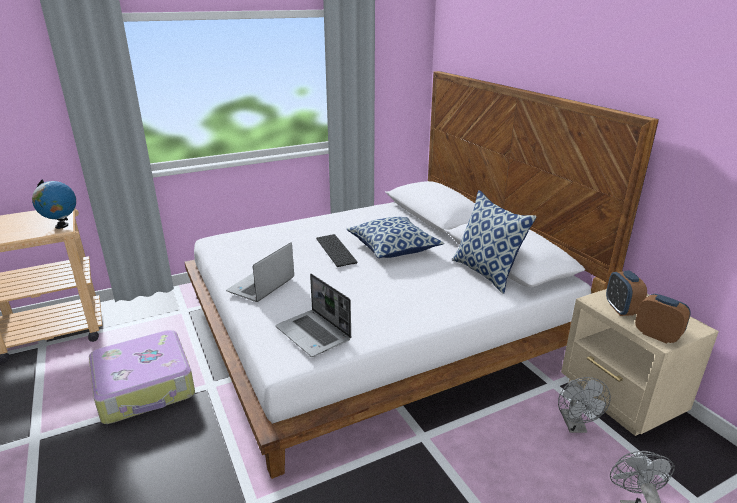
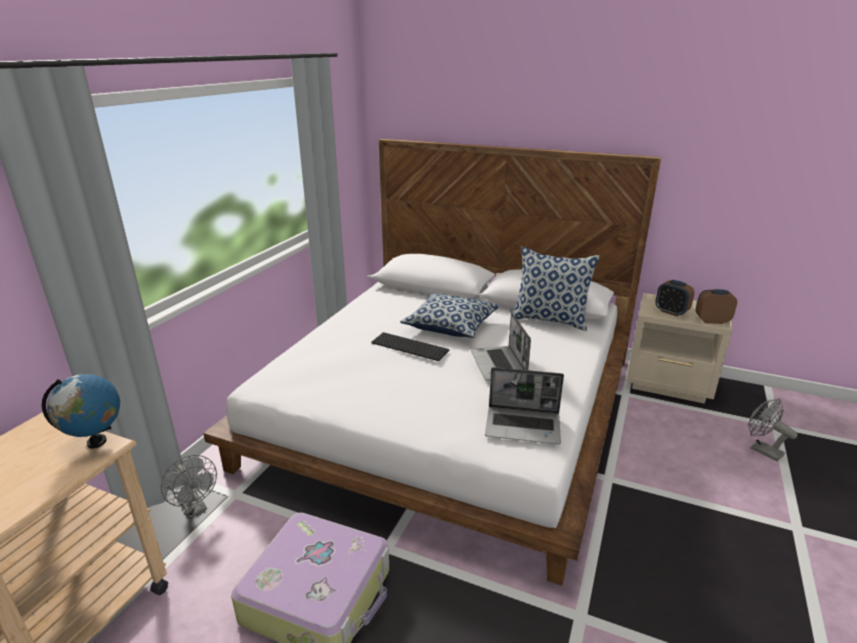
camera: 40 degrees left, 0 degrees up
(261, 286) = (400, 409): laptop -> laptop (499, 365)
(575, 426) = (672, 415): grey fan -> grey fan (195, 508)

